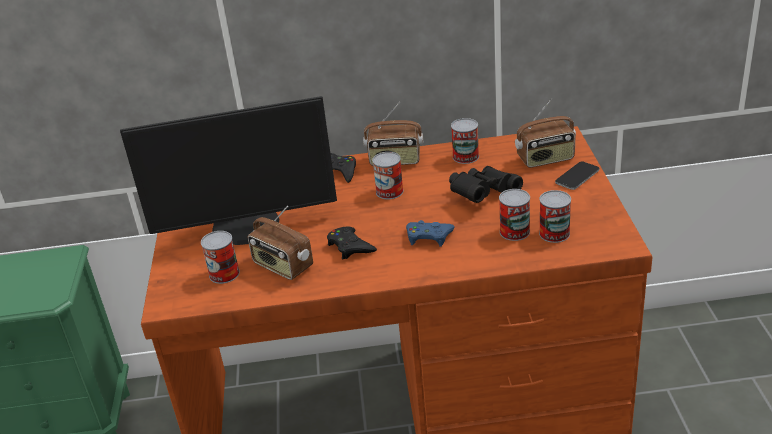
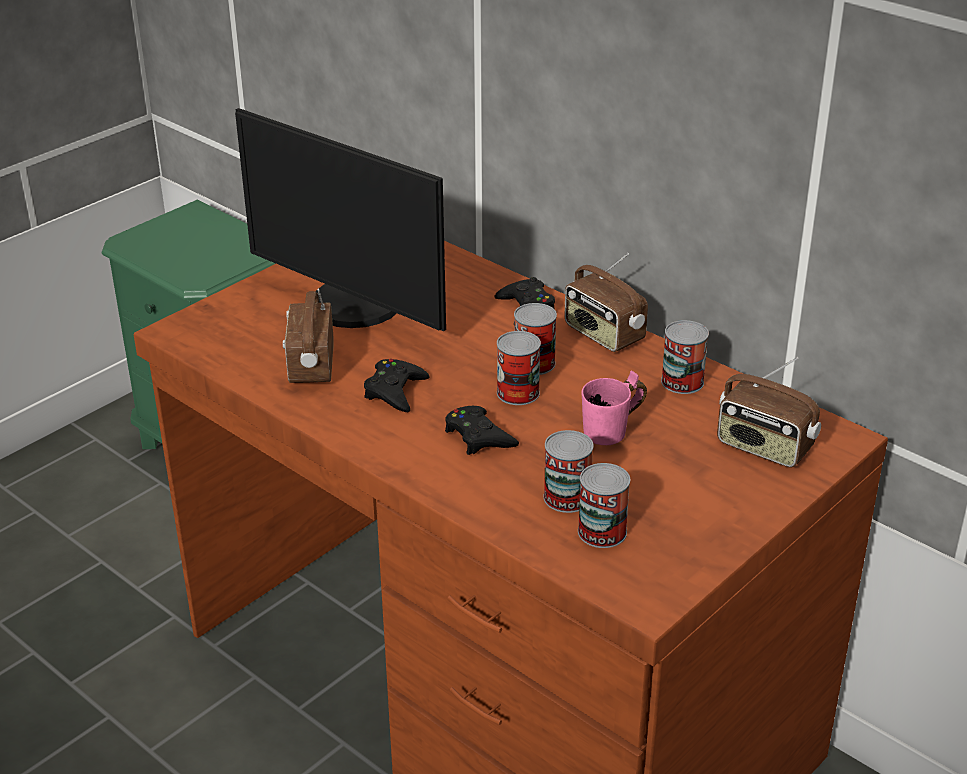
camera: 45 degrees right, 0 degrees up
(224, 274) = (258, 337): can -> can (518, 393)
(428, 237) = (478, 436): blue game controller -> black game controller
(482, 194) = (615, 434): black binoculars -> pink mug
(577, 176) = (758, 493): phone -> none

